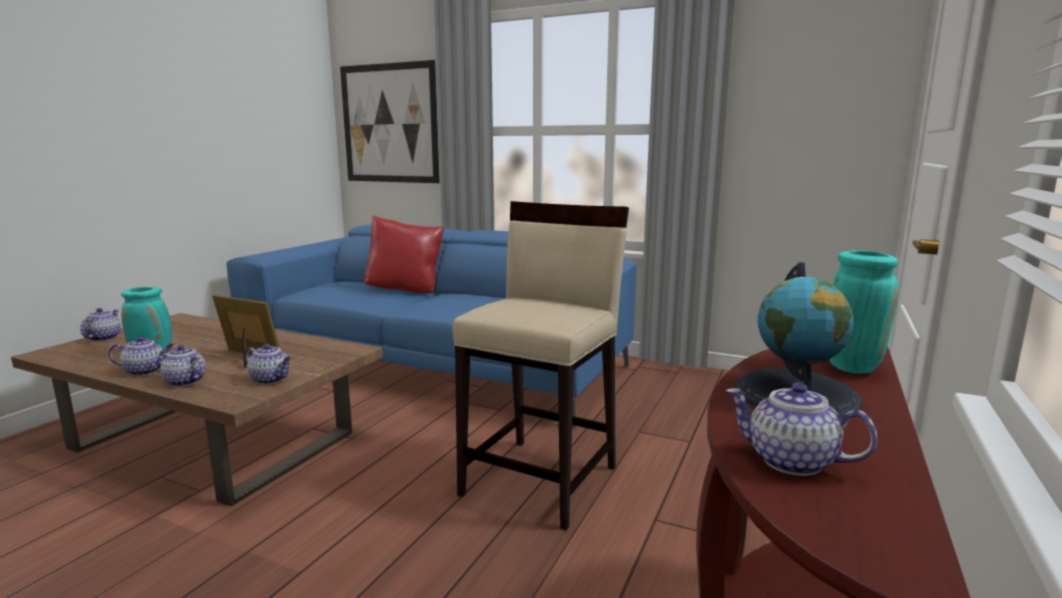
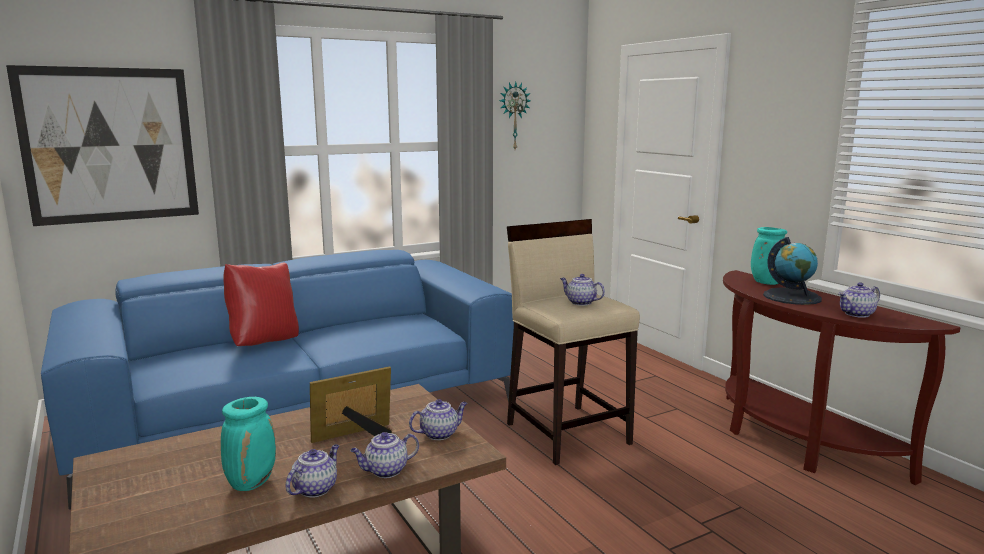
camera: 55 degrees left, 0 degrees up
(104, 338) = (106, 512): teapot -> teapot (580, 302)
(777, 89) = (513, 116): none -> wall clock

